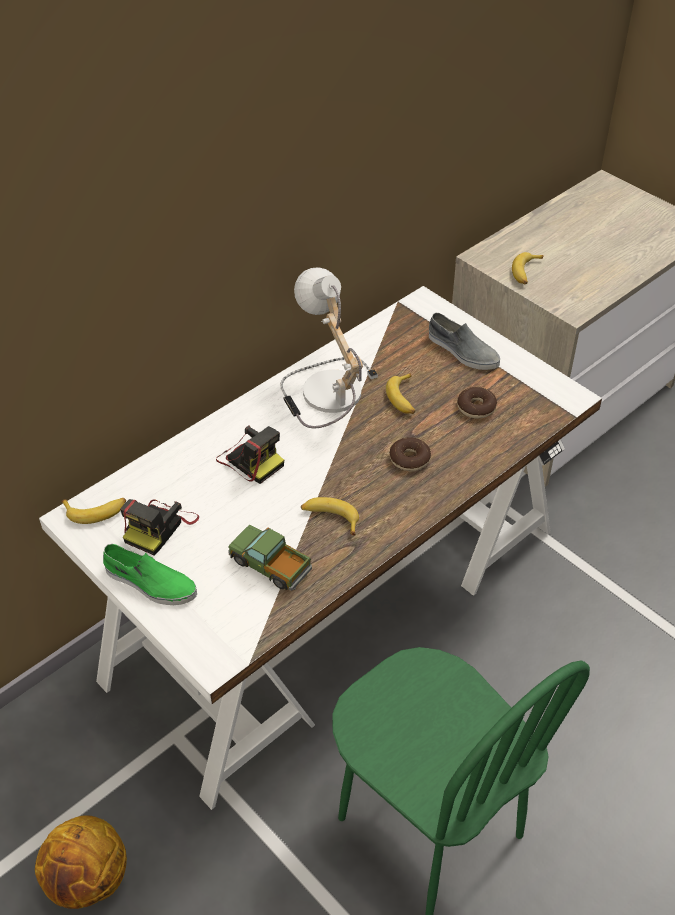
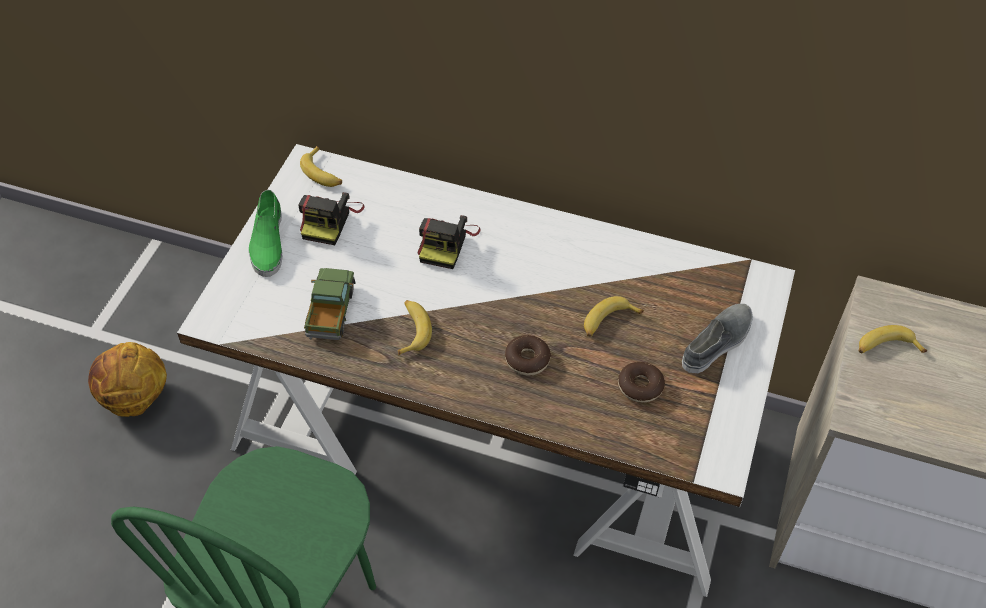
camera: 60 degrees right, 5 degrees up
(160, 527) = (330, 220): camera -> camera turned 75 degrees counterclockwise
(325, 391) = (572, 257): table lamp -> none
(462, 351) = (717, 342): grey shoe -> grey shoe turned 150 degrees counterclockwise

